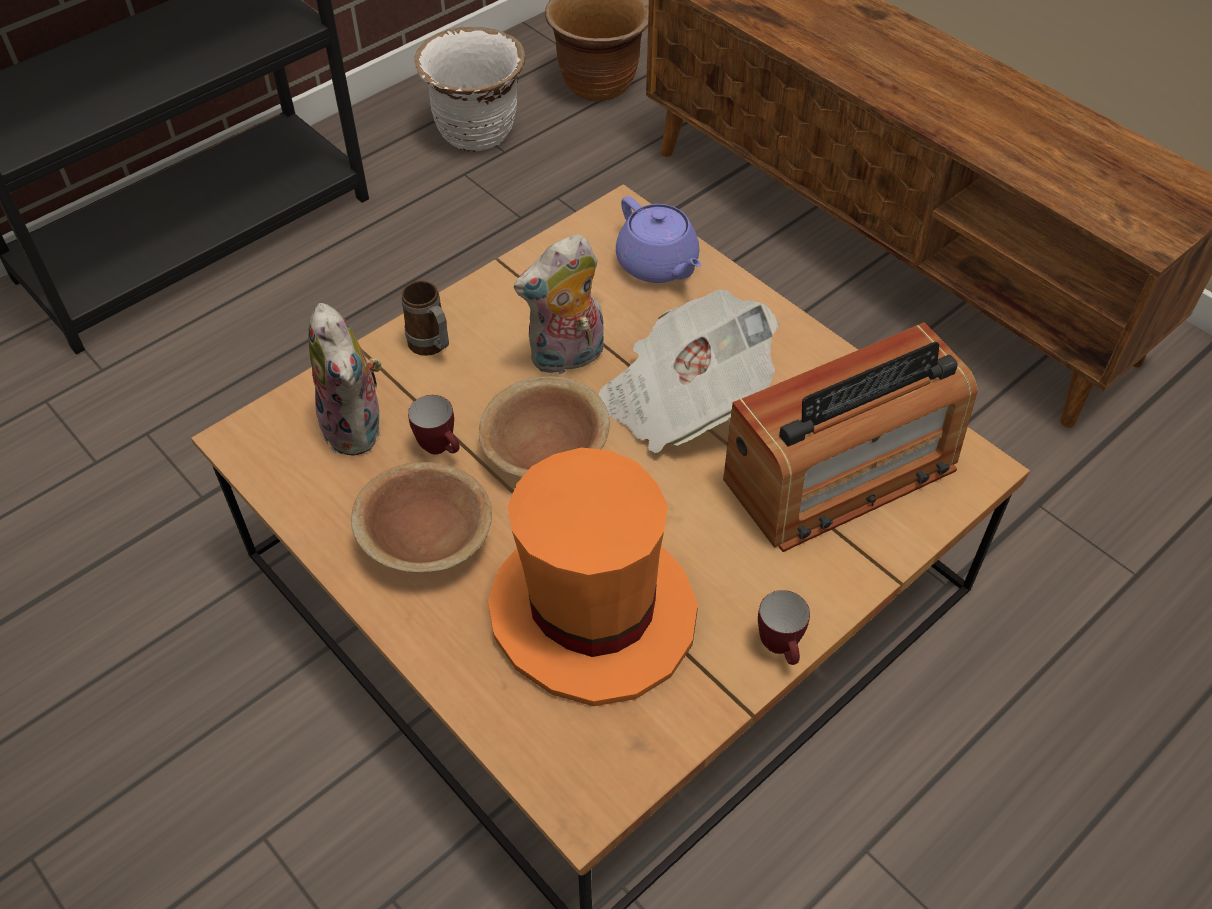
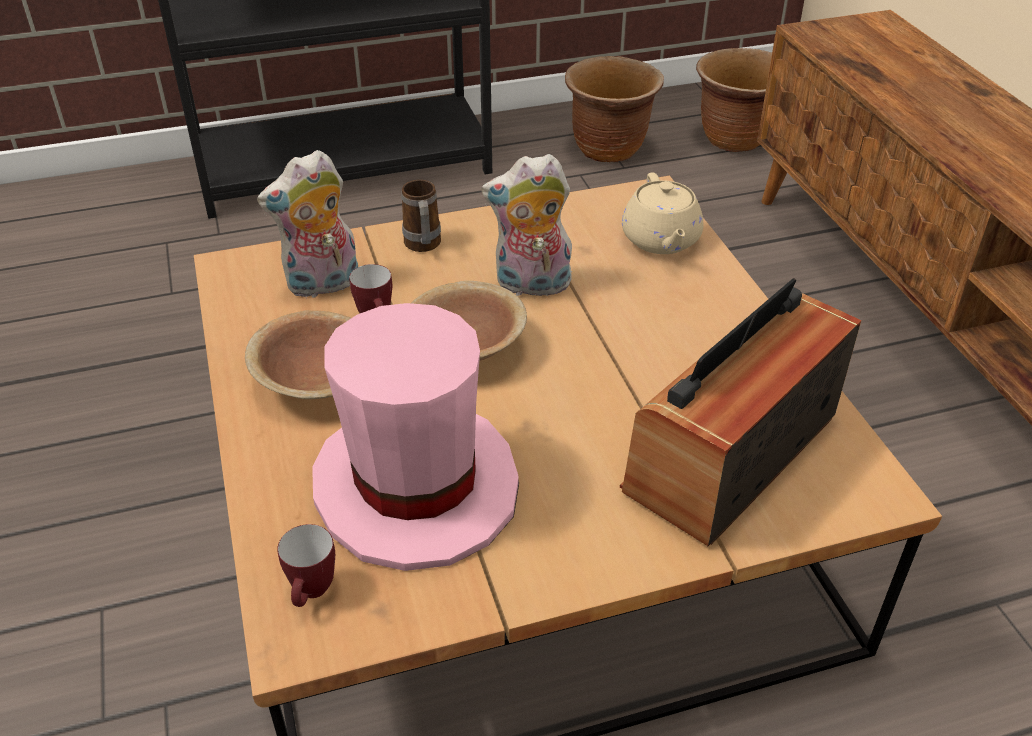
camera: 25 degrees right, 10 degrees down
(358, 428) = (322, 285): plush toy -> plush toy turned 60 degrees clockwise
(476, 132) = (608, 149): white planter -> brown planter
(593, 612) = (417, 486): orange hat -> pink hat
(658, 265) = (661, 240): purple teapot -> beige teapot
(683, 400) = (615, 347): newspaper -> none
(781, 649) = (572, 581): mug -> mug (312, 594)
(840, 473) = (731, 453): radio -> radio turned 135 degrees clockwise

